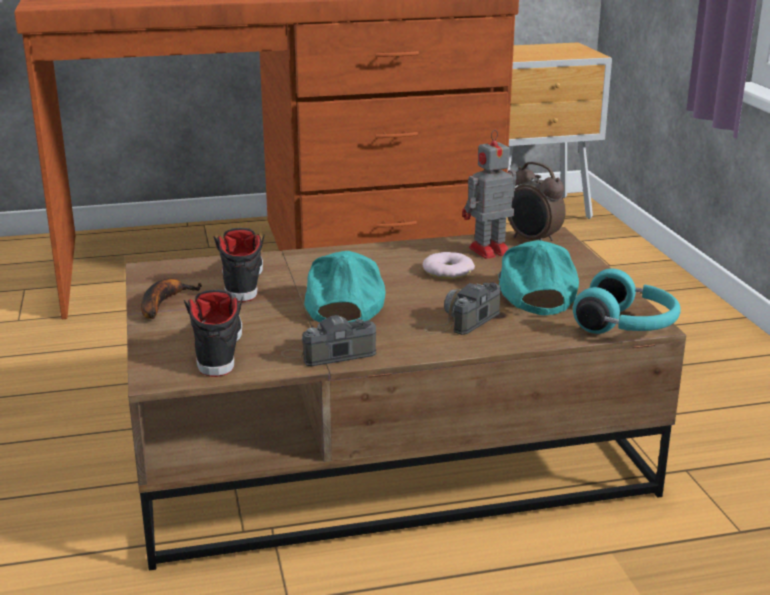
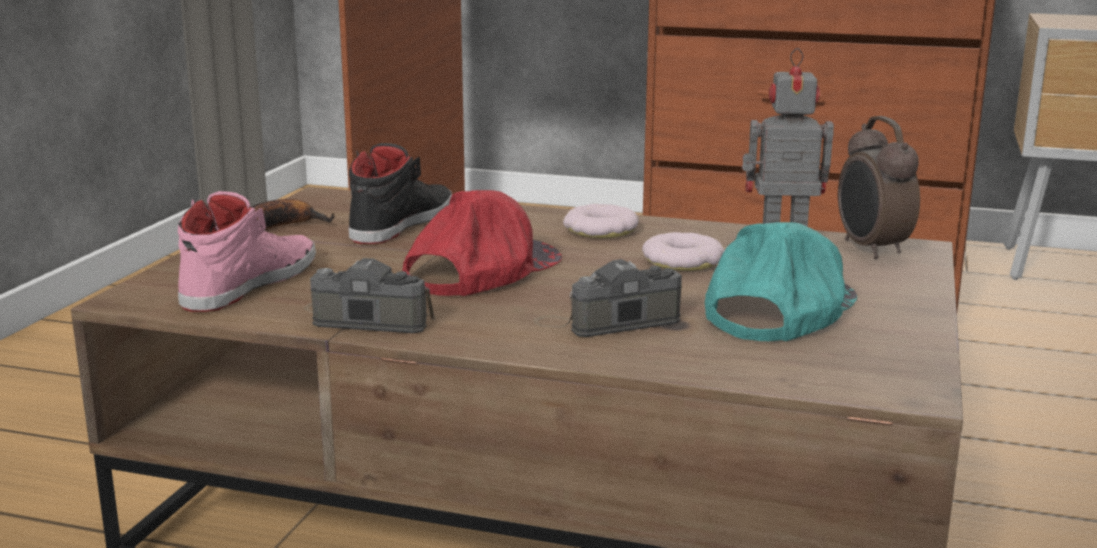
camera: 30 degrees right, 5 degrees down
(217, 347) = (249, 283): black shoe -> pink shoe
(344, 303) = (480, 269): turquoise cap -> red cap
(372, 259) = (601, 230): none -> donut
(627, 326) = (865, 383): turquoise headphones -> none

